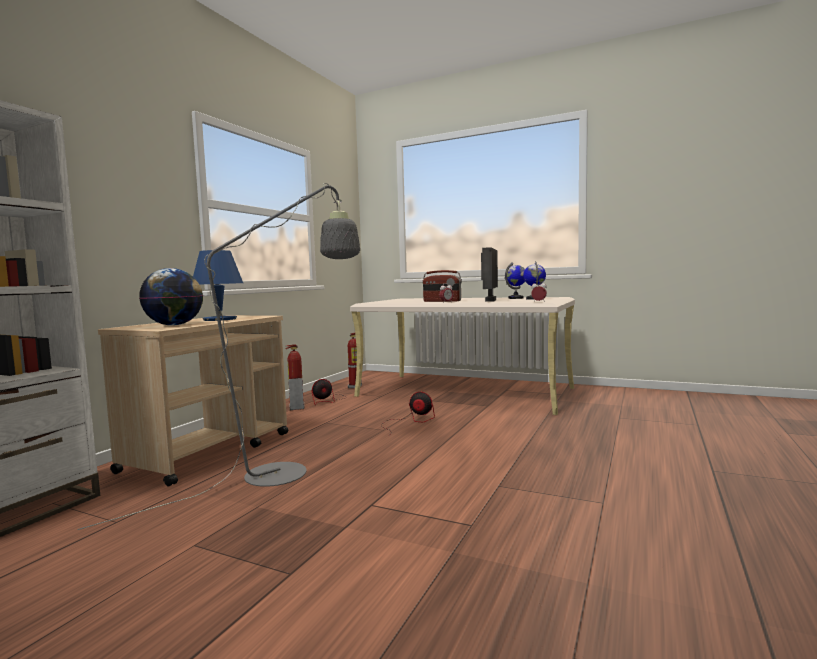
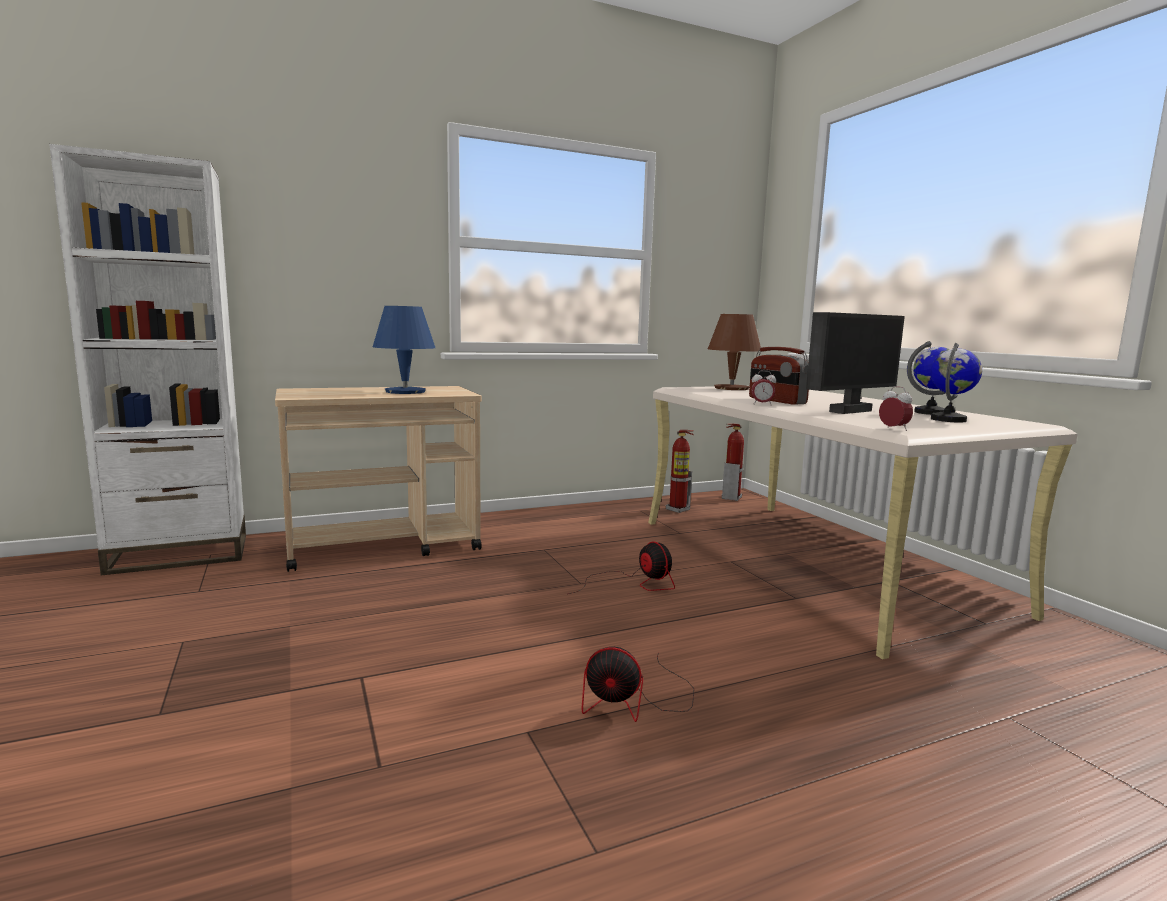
camera: 40 degrees right, 5 degrees up
(174, 325) = (330, 394): globe -> none
(291, 469) = (396, 595): grey floor lamp -> none
(296, 408) = (556, 519): fire extinguisher -> fire extinguisher (731, 498)
(327, 400) = (606, 519): fan -> fan (634, 701)
(390, 300) = (731, 388): none -> brown table lamp

